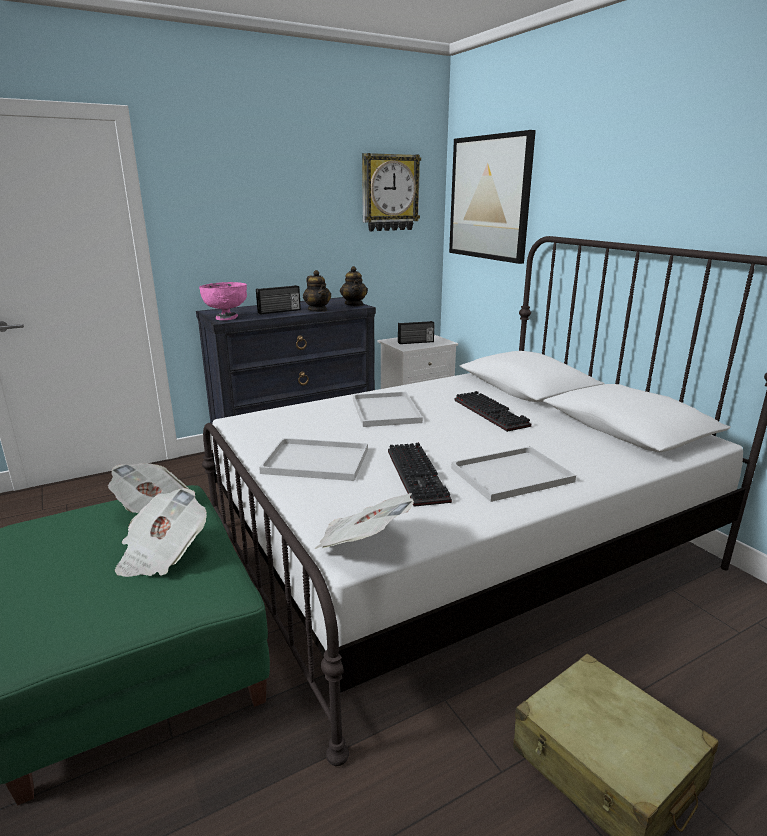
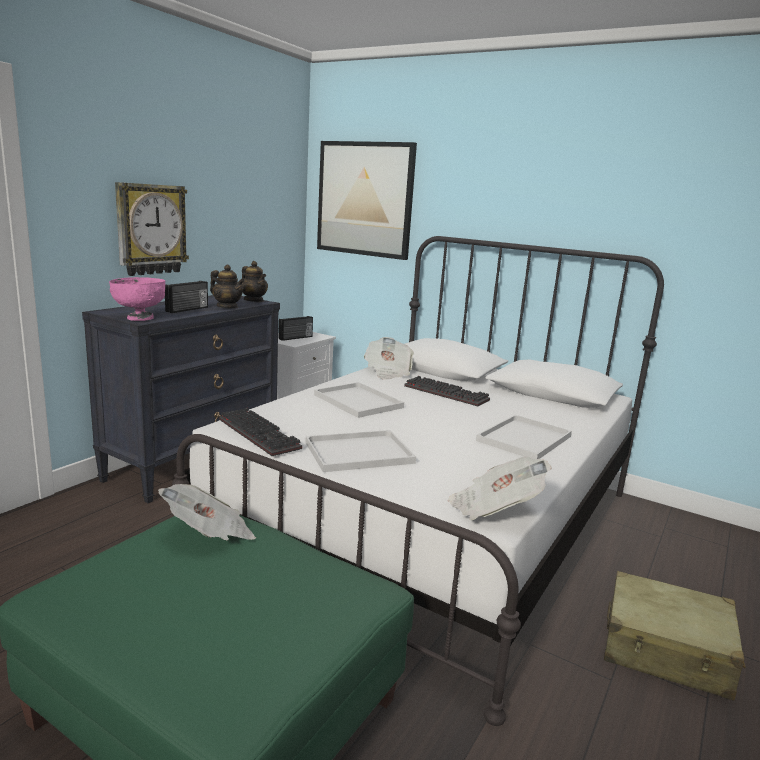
camera: 30 degrees left, 5 degrees down
(162, 554) = (275, 572): newspaper -> newspaper (387, 372)
(389, 193) = (264, 188): wall clock -> wall clock (151, 229)
(419, 476) = (461, 450): keyboard -> keyboard (261, 434)

